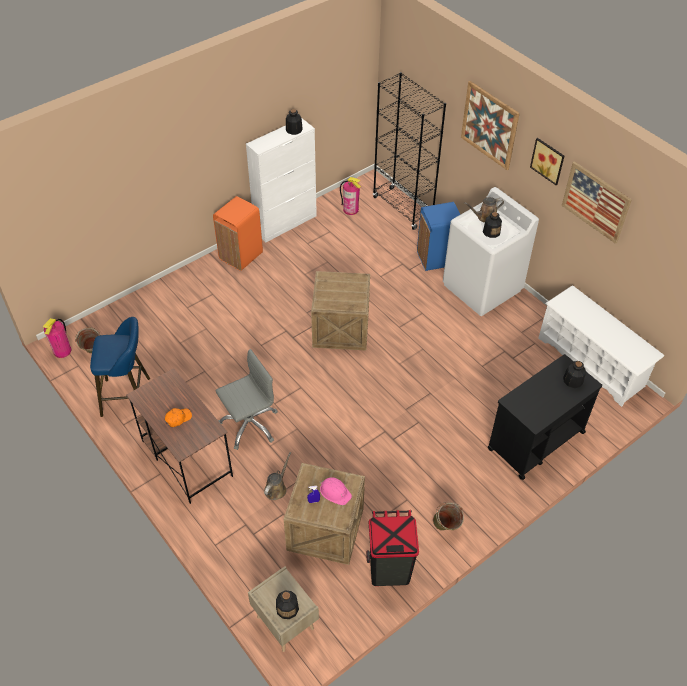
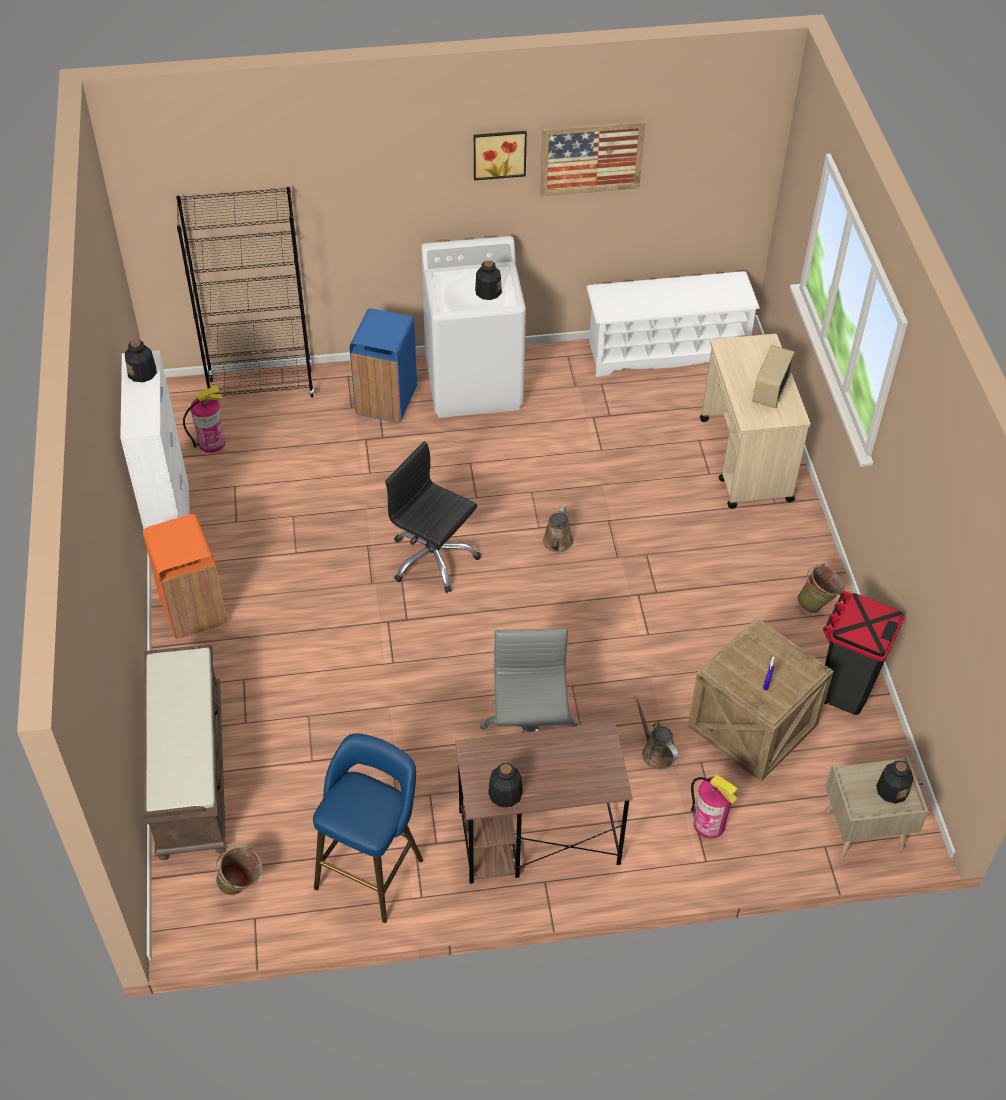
camera: 60 degrees left, 0 degrees up
(62, 351) = (204, 931): fire extinguisher -> fire extinguisher (709, 824)
(147, 301) = (189, 771): none -> brown bench
(178, 418) = (555, 770): orange cap -> none
(335, 492) = (765, 656): pink hard hat -> none
(341, 329) = (433, 559): crate -> black office chair
(485, 217) = (457, 284): brown watering can -> brown watering can (557, 543)
(489, 125) = (379, 169): picture -> none
(535, 440) = (745, 460): black cart -> beige cart
(546, 401) = (770, 390): none -> radio
(572, 380) = (754, 353): bottle -> bottle (505, 794)

